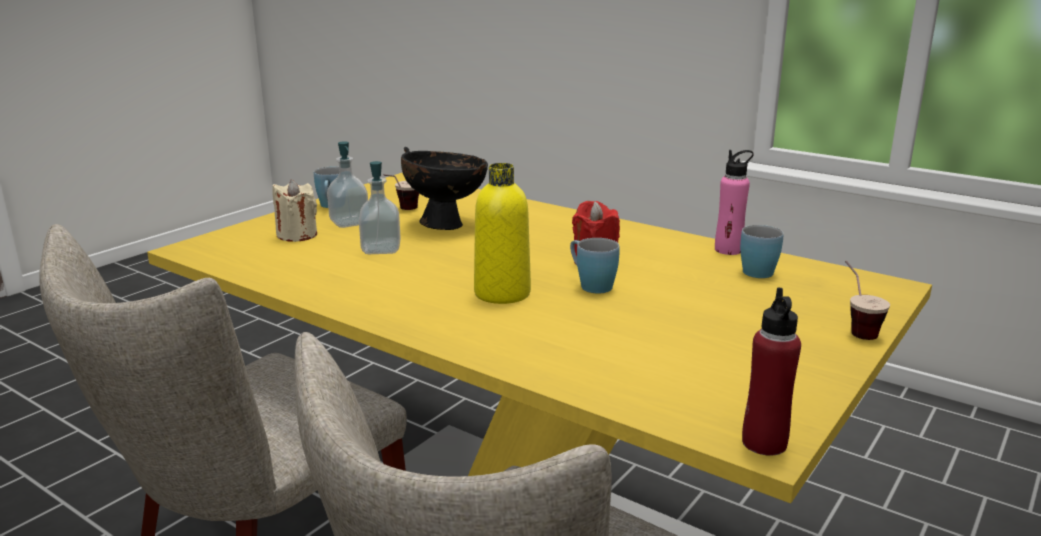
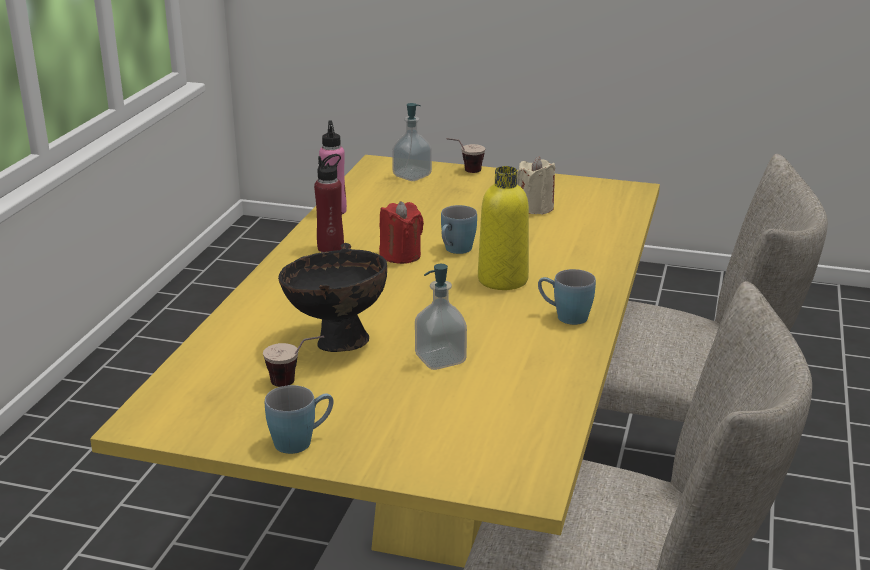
camera: 110 degrees left, 5 degrees up
(297, 235) = (431, 426): beige candle -> beige candle (535, 208)
(349, 223) = (364, 405): soap dispenser -> soap dispenser (412, 176)
(760, 270) = (375, 199): blue mug -> blue mug (564, 316)
(764, 443) = (631, 189): red bottle -> red bottle (330, 248)

